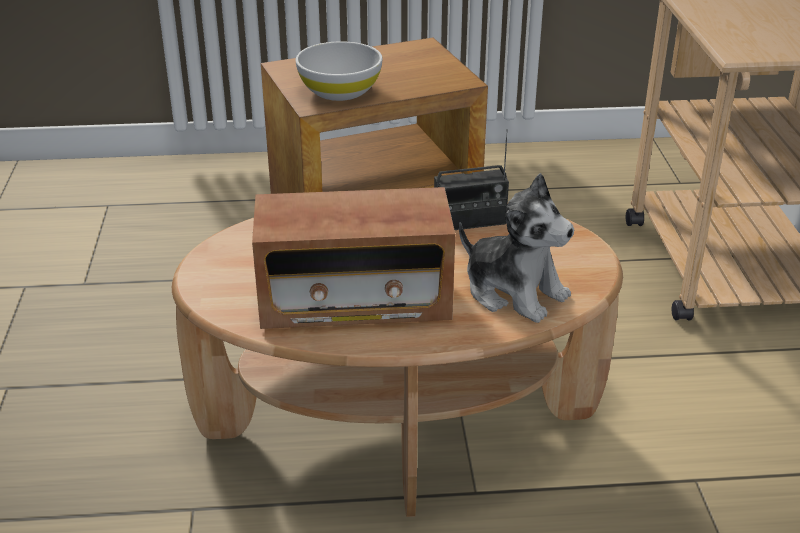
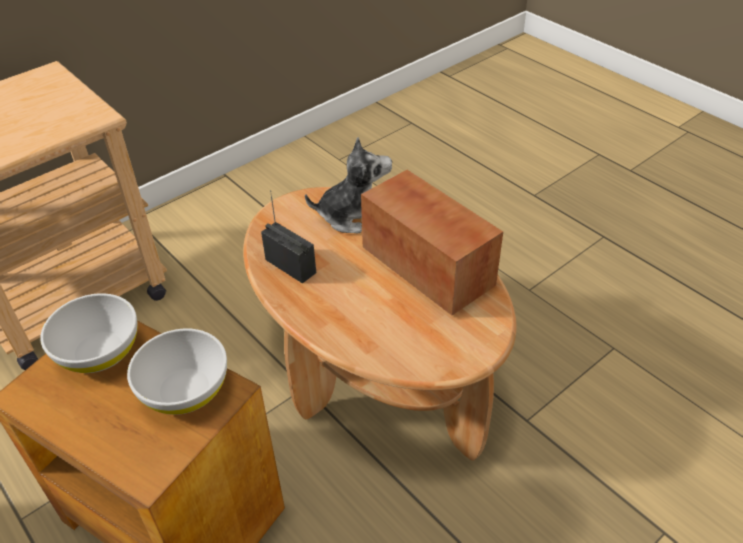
camera: 125 degrees left, 10 degrees up
(430, 73) = (98, 352): none -> white bowl
(514, 292) = (353, 216): plush toy -> plush toy turned 75 degrees clockwise

